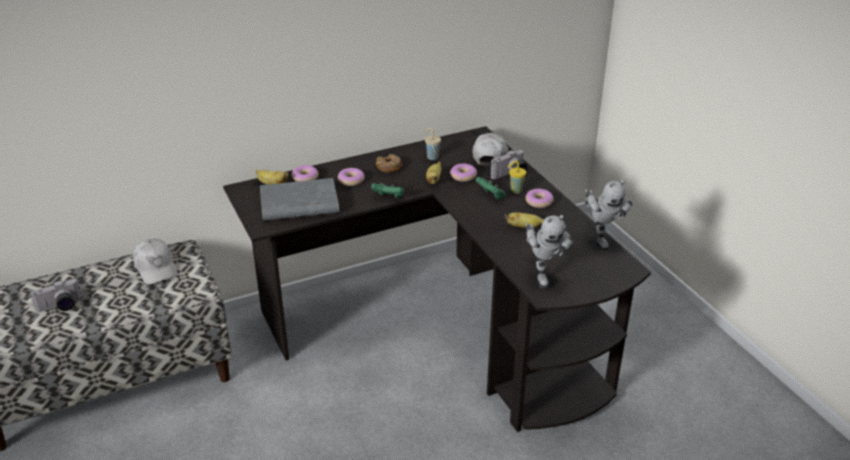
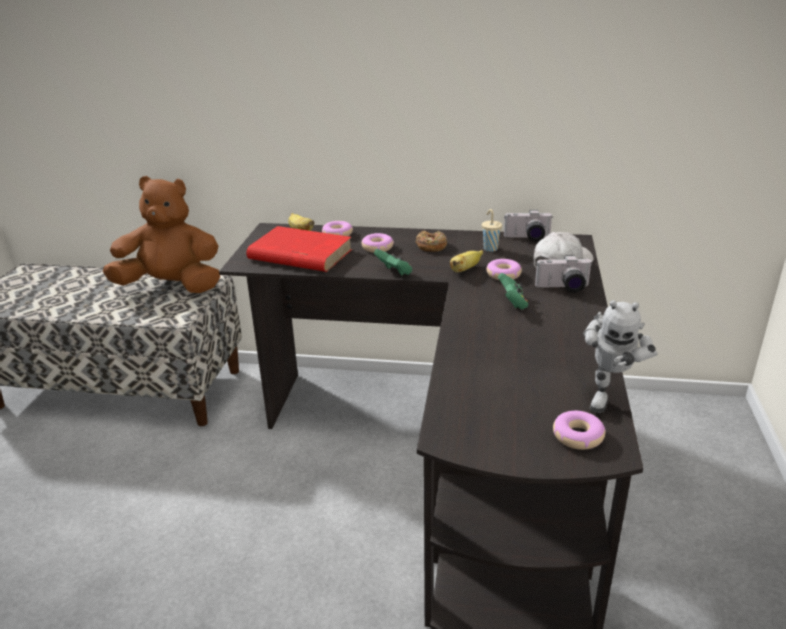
camera: 35 degrees right, 5 degrees down
(59, 307) = (69, 293): camera -> camera (527, 238)
(156, 268) = (172, 286): white cap -> brown plush toy
(298, 205) = (299, 255): grey book -> red book
(515, 190) = (550, 306): yellow cup -> none
(524, 227) = (514, 348): banana -> none
(539, 202) = (567, 326): donut -> donut (577, 436)
(542, 274) = (472, 410): toy robot -> none

